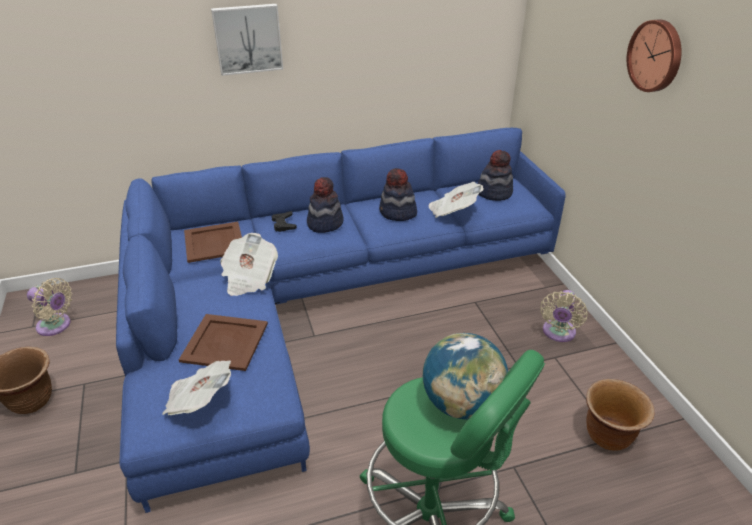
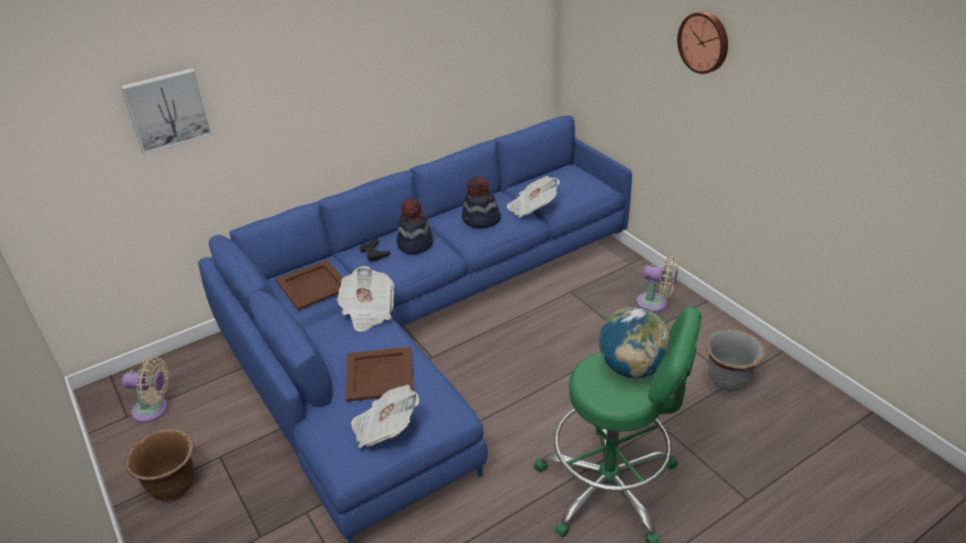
camera: 15 degrees left, 0 degrees up
(248, 39) = (310, 73): picture -> picture (167, 110)
(494, 193) = (562, 183): hat -> none
(558, 333) = (655, 303): beige fan -> beige fan turned 75 degrees counterclockwise
(608, 436) = (728, 381): brown planter -> grey planter

